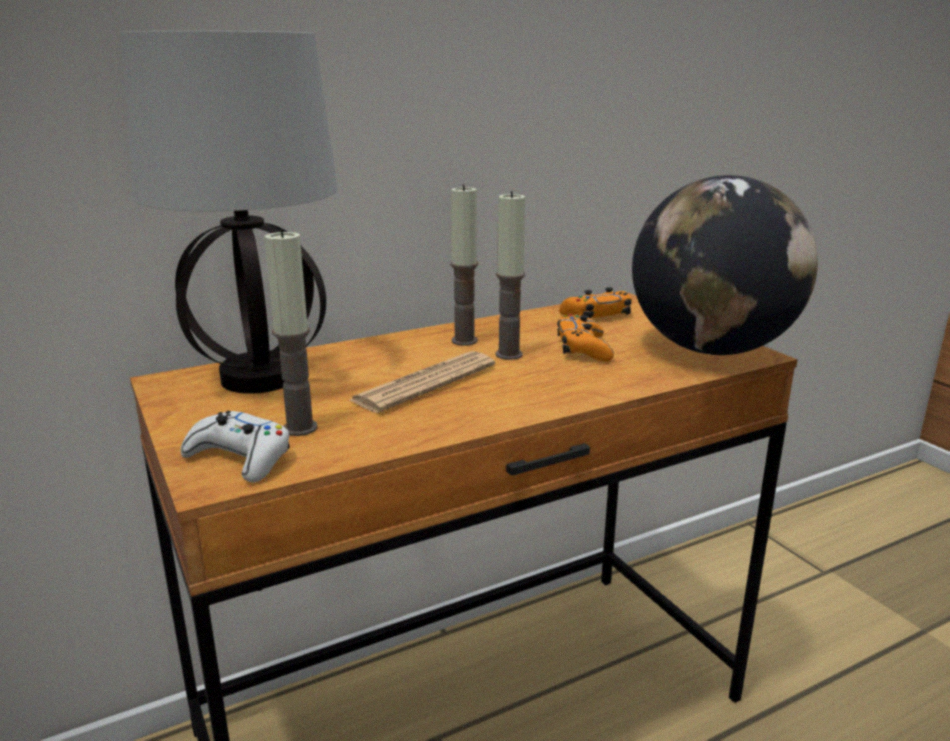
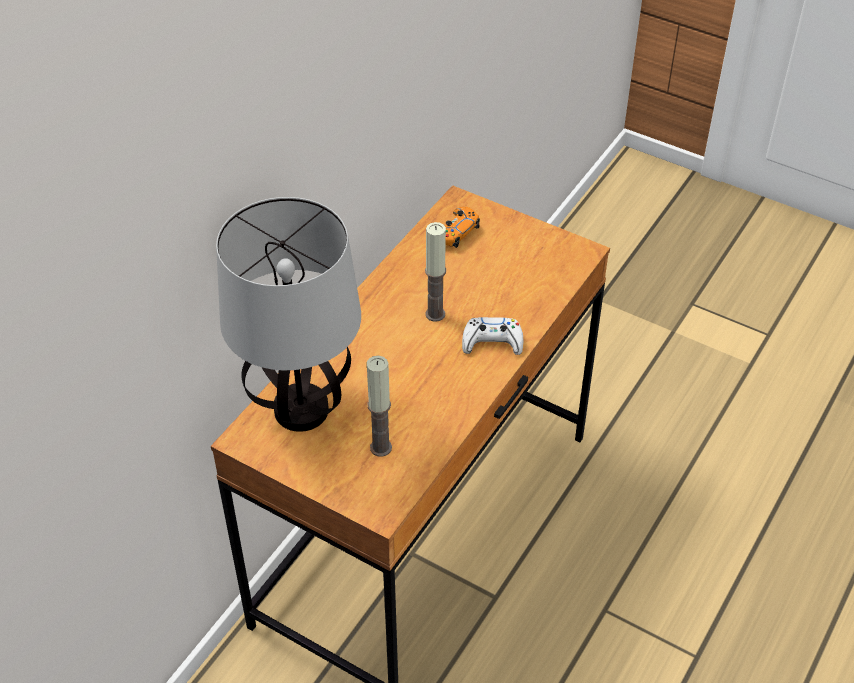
camera: 30 degrees left, 25 degrees up
(240, 458) = (375, 487): white game controller -> white game controller (492, 342)
(425, 383) = (411, 371): newspaper -> none
(464, 341) = (392, 308): candle -> none
(583, 348) = (476, 286): orange game controller -> none
(711, 349) = (555, 256): globe -> none

